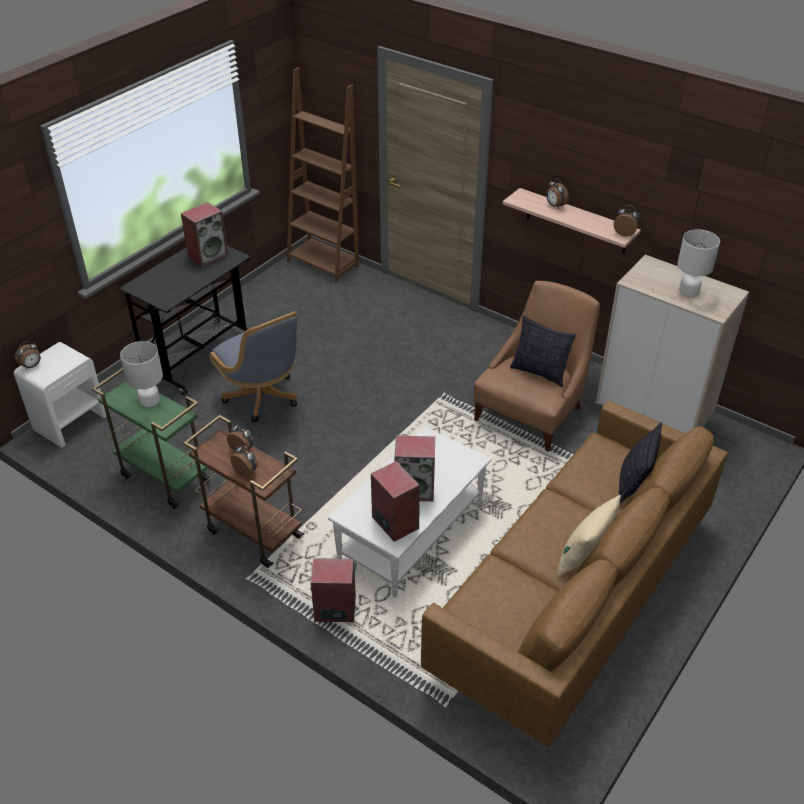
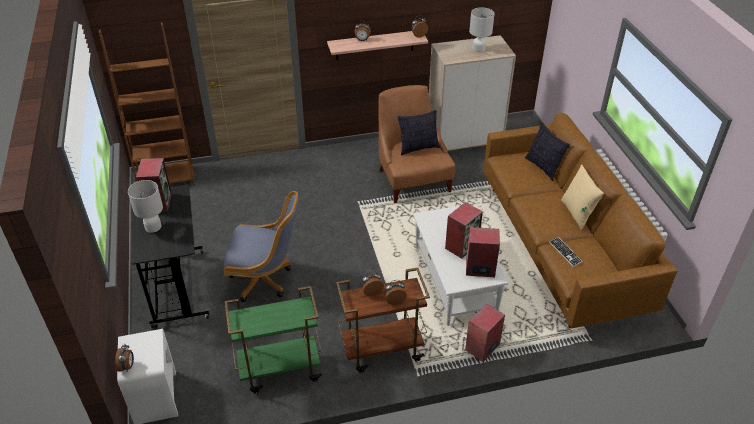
camera: 50 degrees left, 0 degrees up
(149, 400) = (267, 313): grey table lamp -> grey table lamp (153, 227)
(497, 580) = (565, 252): none -> keyboard

